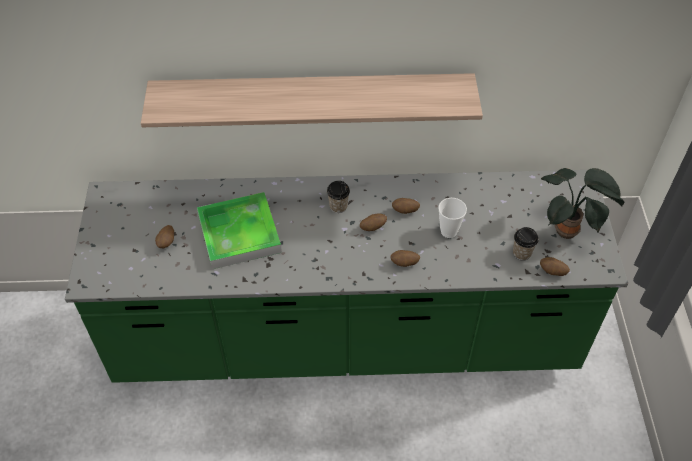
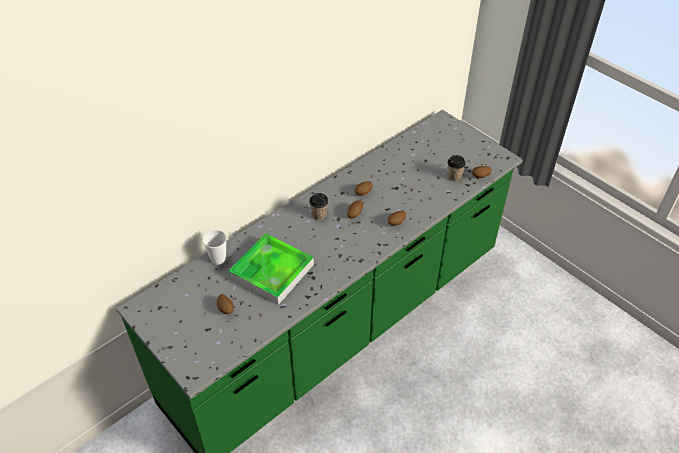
camera: 40 degrees left, 5 degrees down
(312, 100) = (273, 141): shelf -> none
(448, 231) = (401, 189): cup -> cup (218, 259)
(569, 231) = (465, 149): potted plant -> none

